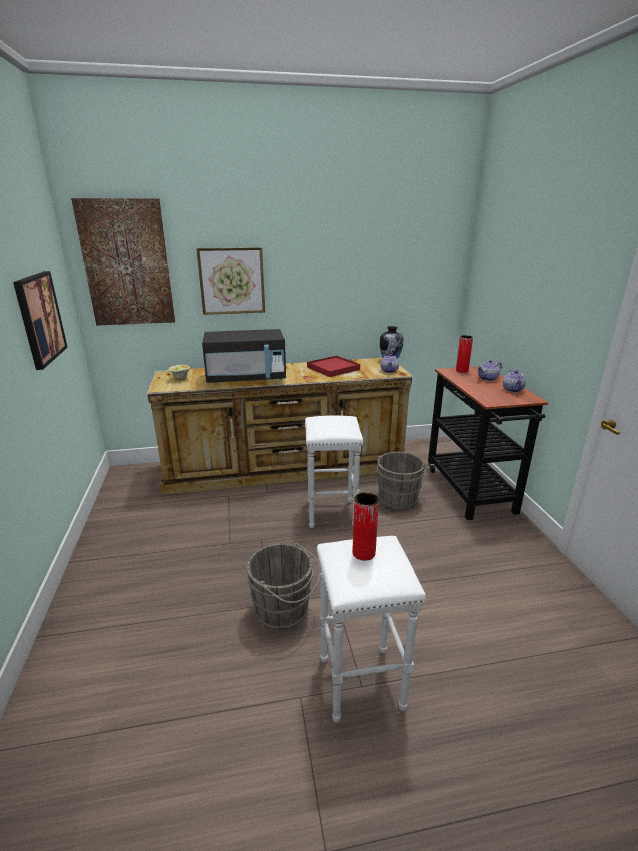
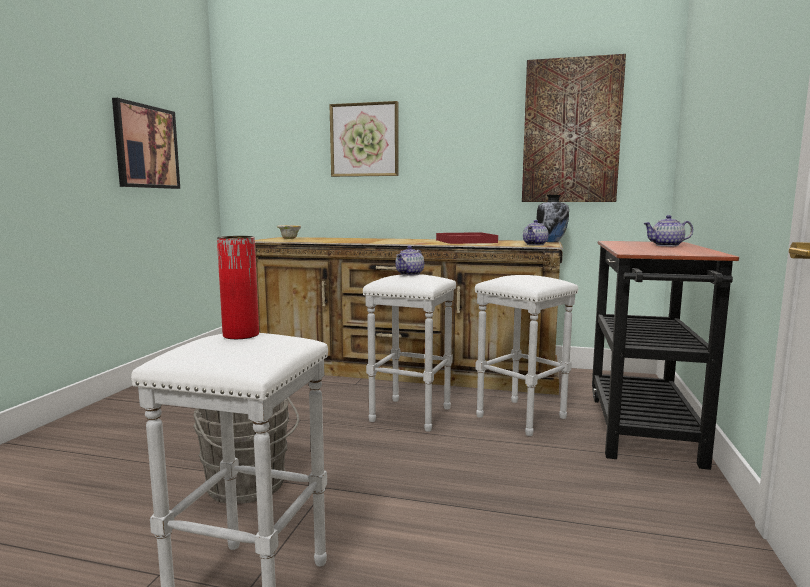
camera: 25 degrees right, 15 degrees down
(127, 264) = (265, 123): picture -> picture (571, 131)
(246, 378) = (354, 241): black microwave -> none
(398, 497) = (519, 417): grey bucket -> white stool
(462, 370) = (636, 242): red vase -> none
(513, 390) = (692, 250): teapot -> teapot (410, 274)

